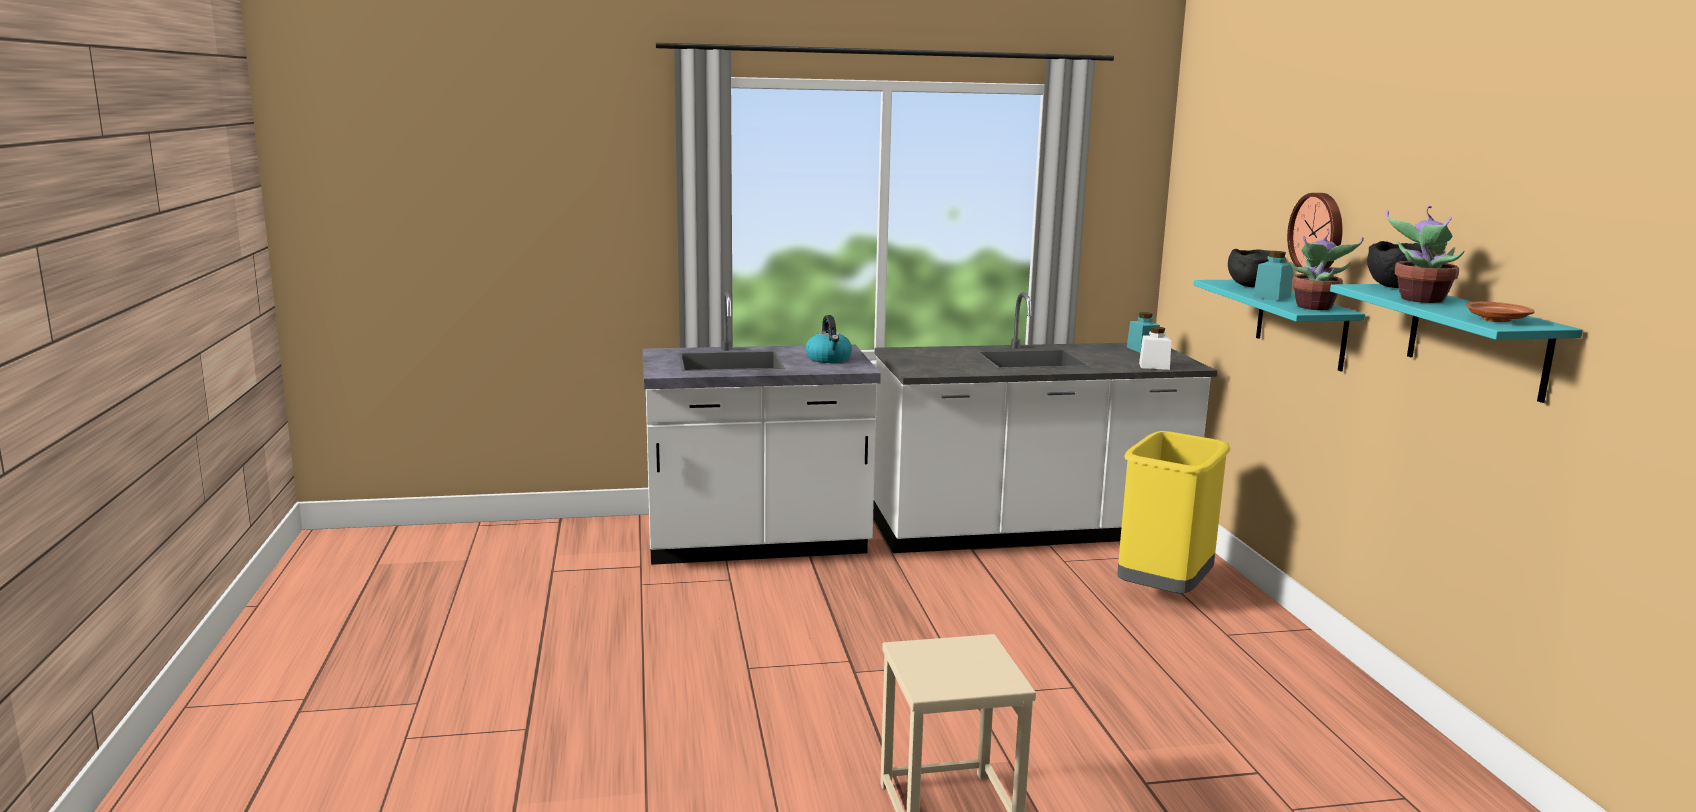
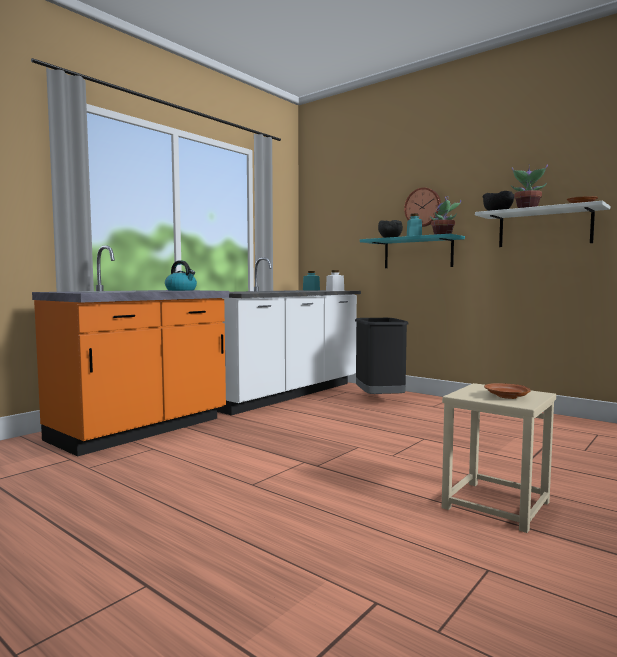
camera: 40 degrees left, 10 degrees down
(757, 545) = (141, 430): white counter -> orange counter
(949, 672) = (506, 397): none -> brown plate
(1163, 590) = (379, 399): yellow trash can -> black trash can
(1477, 341) = (544, 228): turquoise shelf -> white shelf

